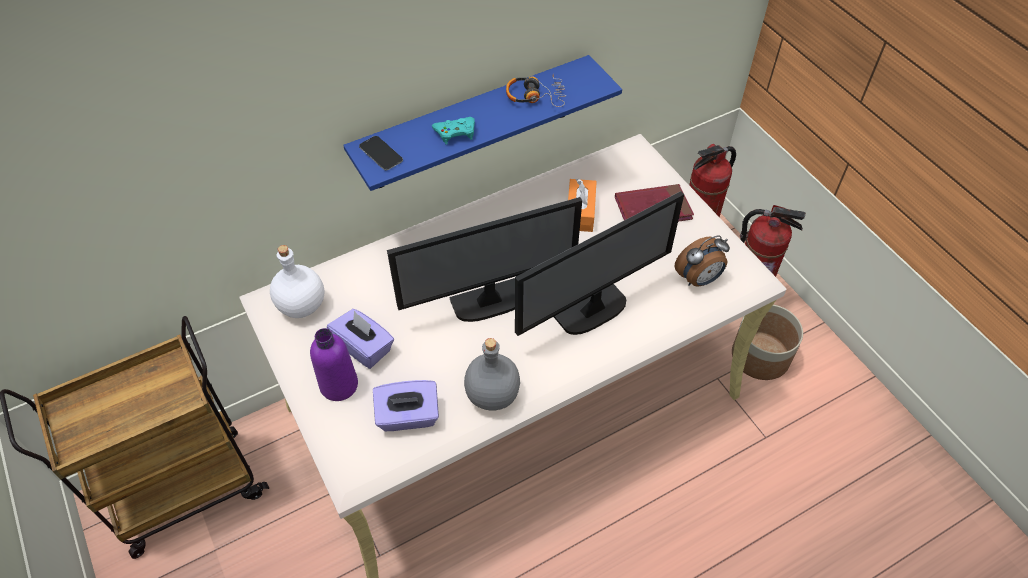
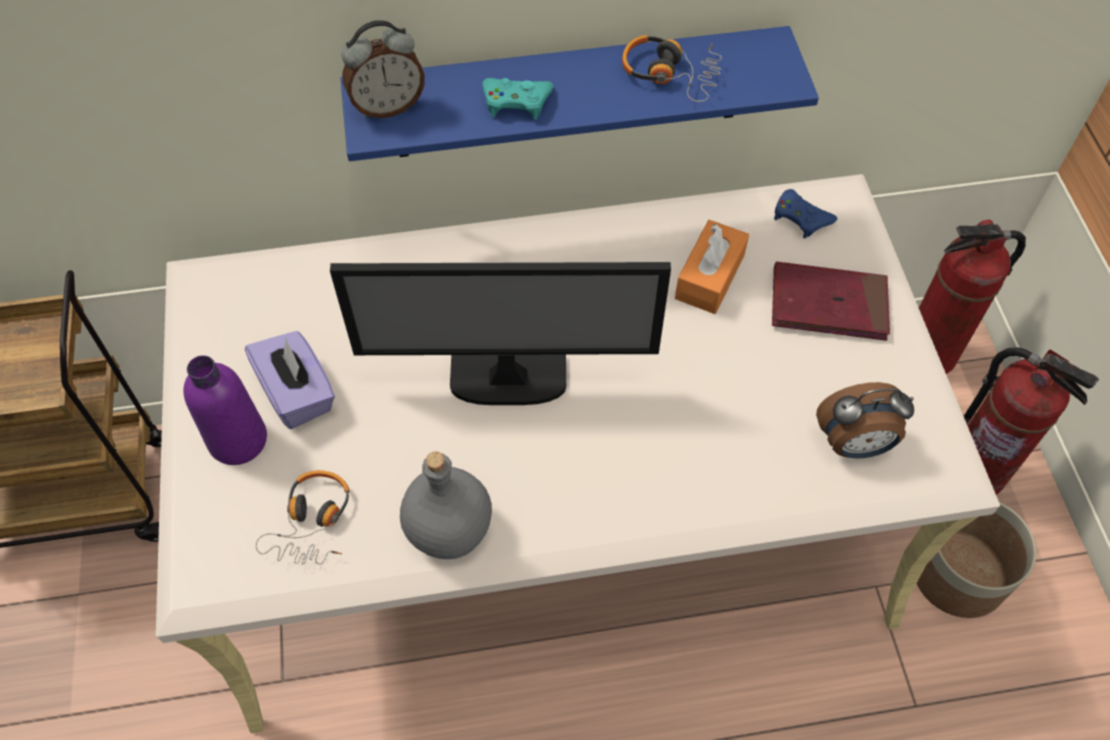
camera: 20 degrees right, 5 degrees up
(301, 305) = (240, 300): white bottle -> none
(381, 154) = (388, 106): phone -> alarm clock
(408, 417) = (312, 522): purple tissue box -> headphones
(592, 311) = (659, 444): monitor -> none
(617, 166) = (801, 217): none -> blue game controller

